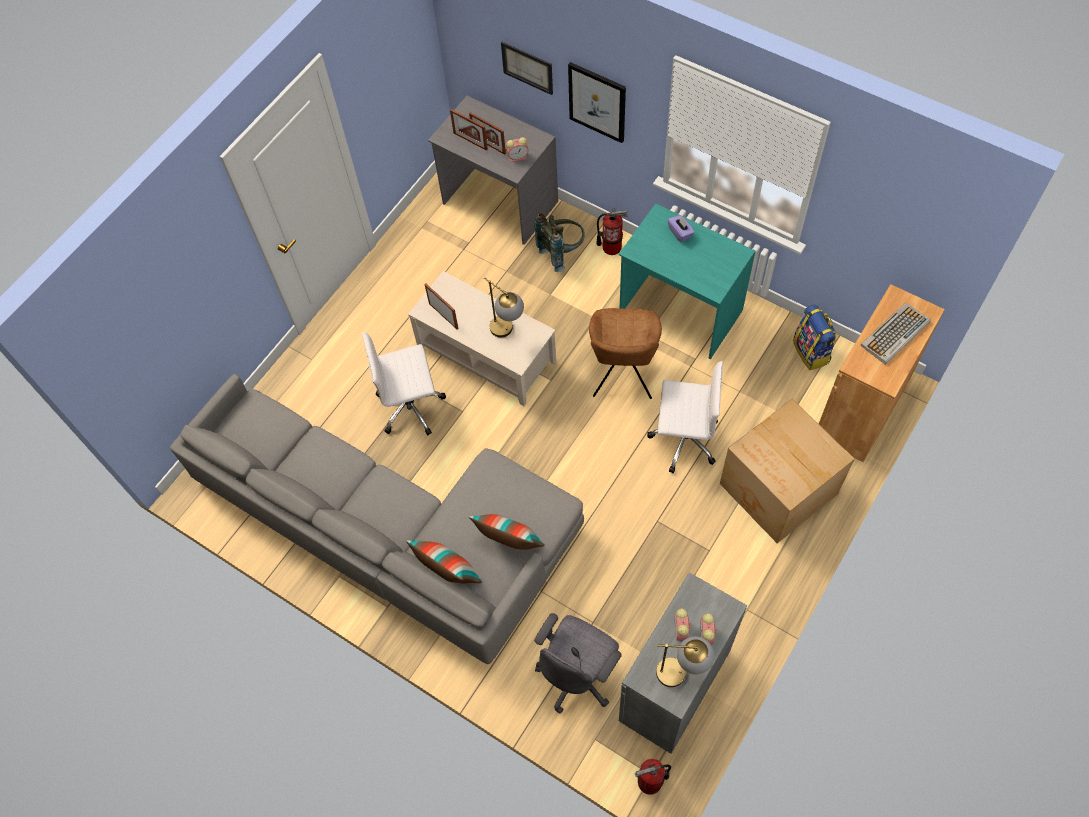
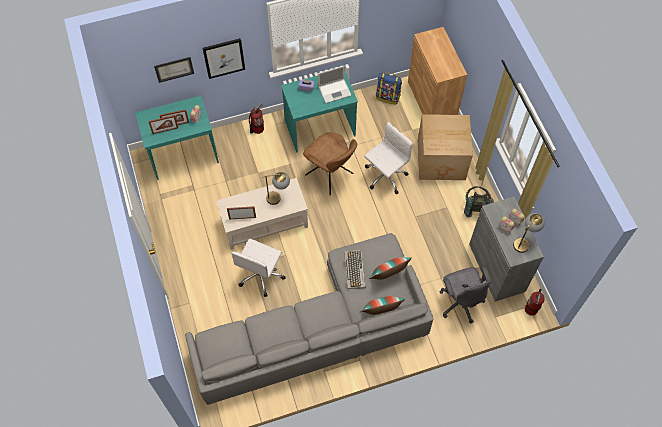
camera: 55 degrees left, 0 degrees up
(499, 203) = (183, 155): grey desk -> turquoise desk
(561, 252) = (239, 150): grey backpack -> grey backpack (475, 207)
(709, 266) = (335, 90): none -> laptop
(895, 334) = (439, 51): keyboard -> keyboard (355, 270)

